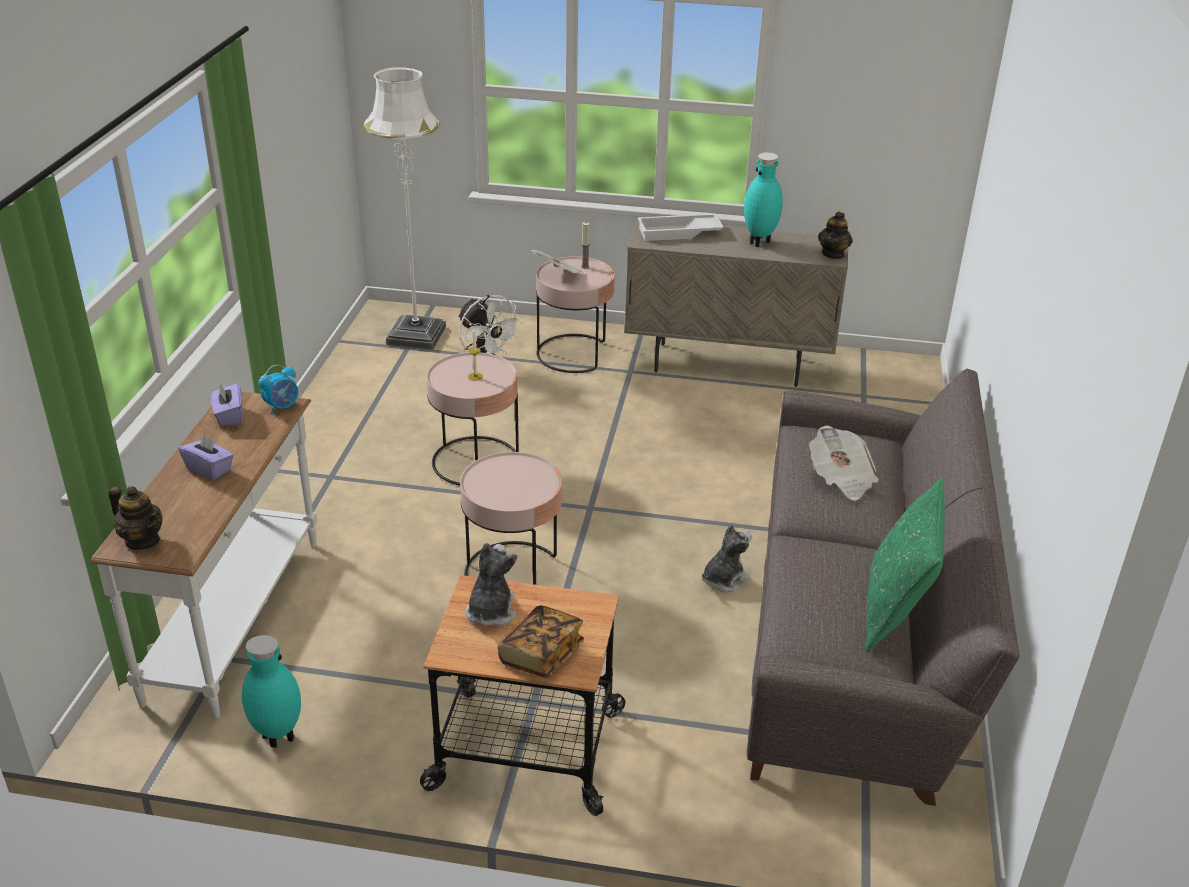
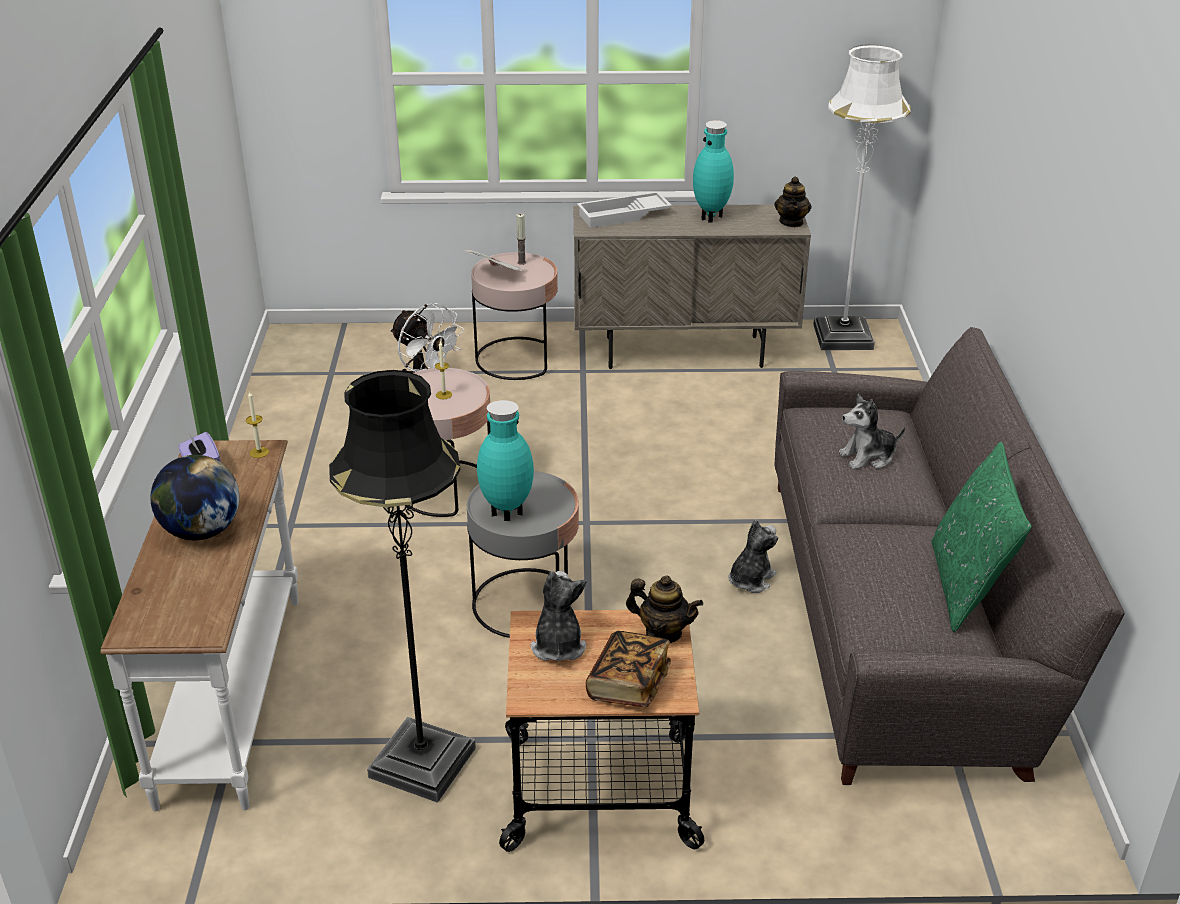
camera: 10 degrees left, 0 degrees up
(142, 540) = (154, 620): teapot -> teapot (663, 632)
(209, 469) = (201, 531): purple tissue box -> globe
(277, 739) = (323, 822): turquoise vase -> turquoise vase (506, 515)
(282, 407) = (259, 452): alarm clock -> candle
(378, 700) = (422, 762): none -> black floor lamp
(416, 335) = (336, 358): white floor lamp -> white floor lamp (842, 337)
(513, 573) = (525, 603): pink side table -> grey side table
(841, 479) = (868, 457): newspaper -> plush toy

